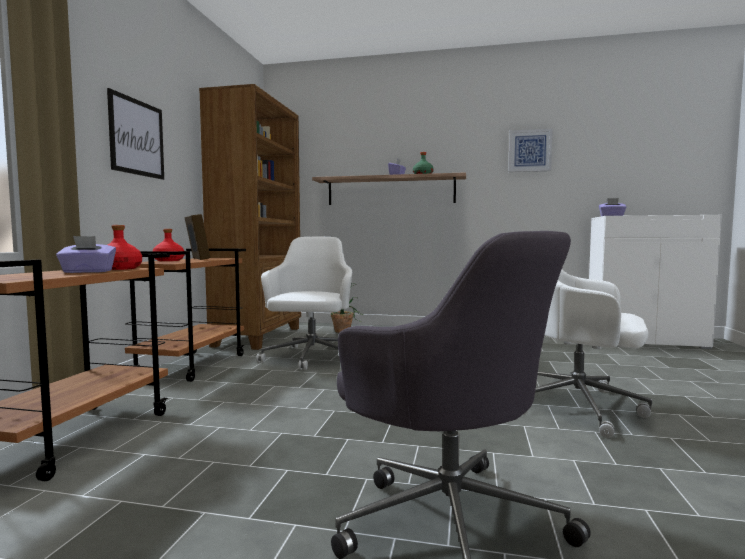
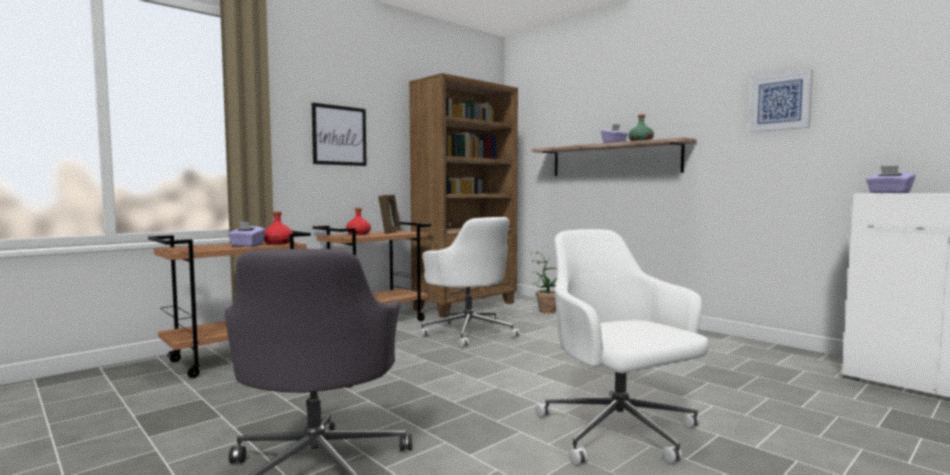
camera: 35 degrees right, 0 degrees up
(311, 358) = (468, 332): white office chair -> white office chair turned 105 degrees clockwise

